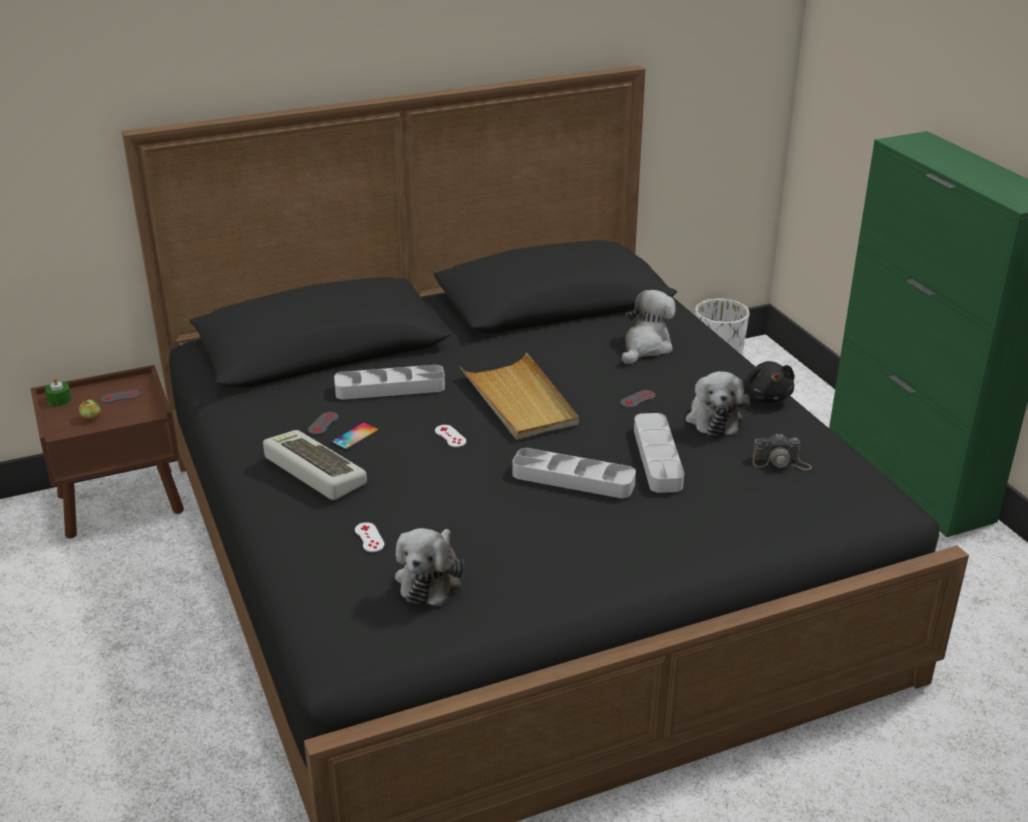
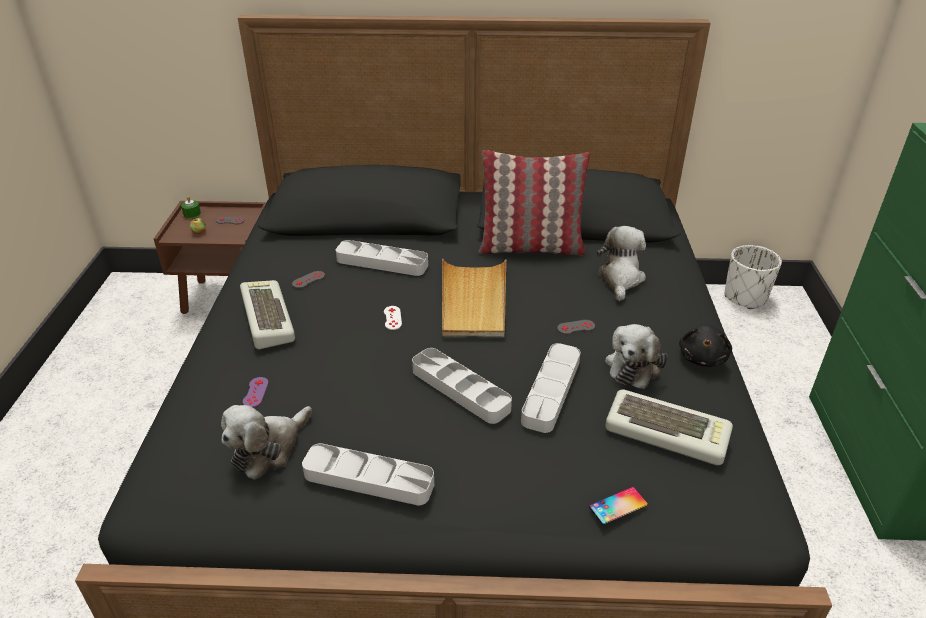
camera: 25 degrees right, 5 degrees up
(354, 436) = (321, 297): phone -> phone (618, 506)
(369, 537) = (255, 392): white game controller -> purple game controller
(535, 337) = (530, 247): none -> pillow
(550, 572) = (368, 479): none -> grey tray
(645, 347) = (620, 279): plush toy -> plush toy turned 45 degrees counterclockwise
(781, 462) = (668, 432): camera -> keyboard

